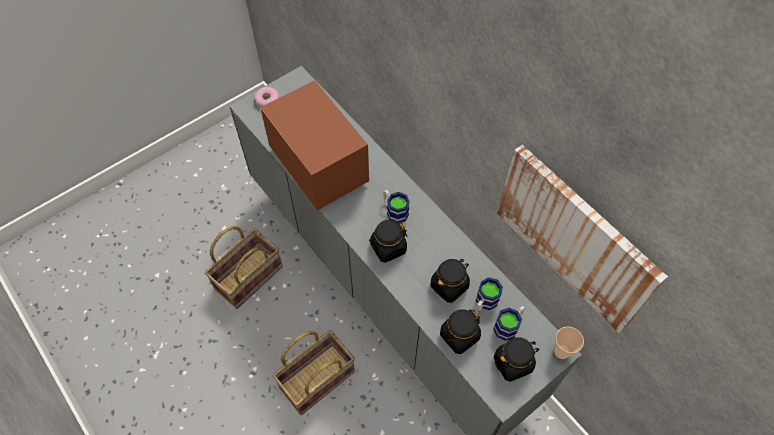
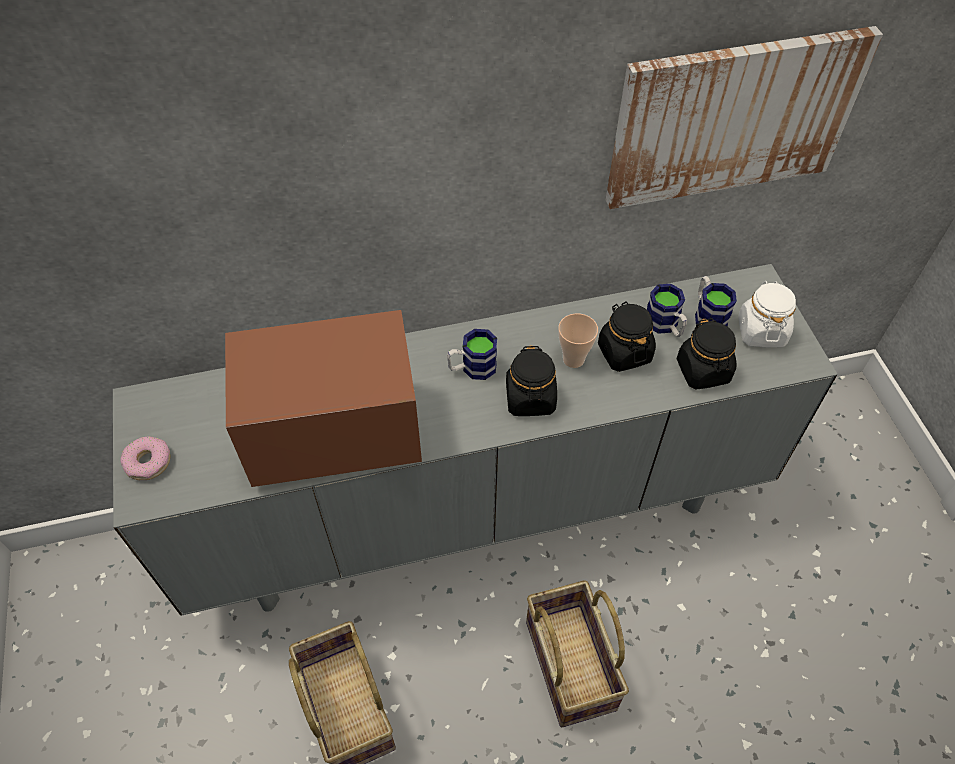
camera: 65 degrees left, 5 degrees down
(513, 363) = (761, 331): black jar -> white jar
(561, 351) = (761, 279): cup -> cup (573, 359)

